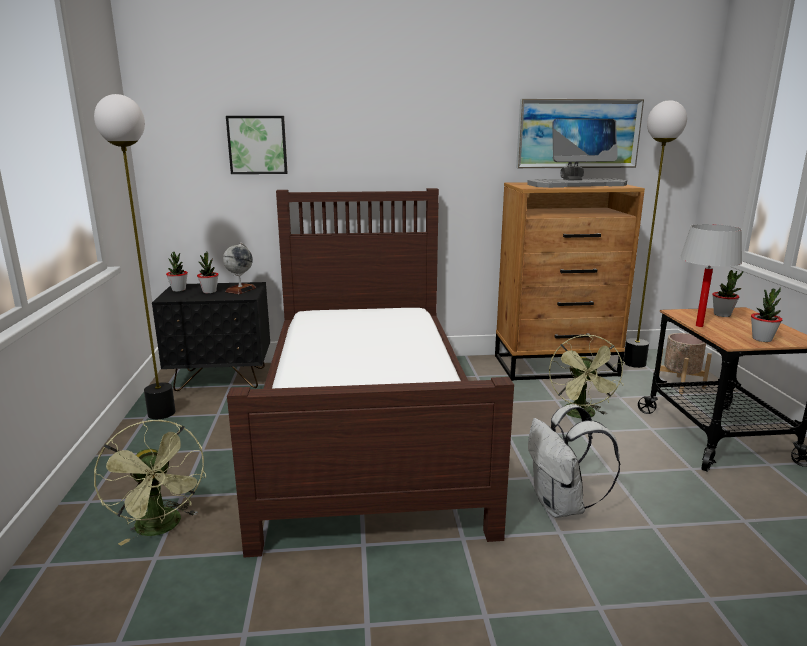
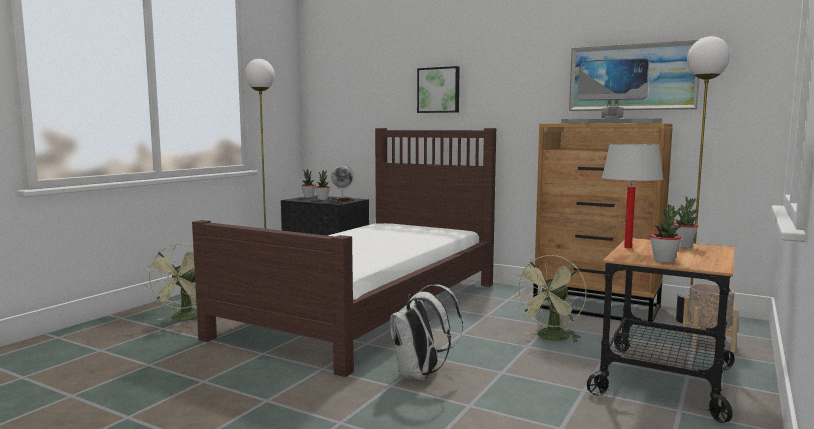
camera: 35 degrees right, 10 degrees down
(257, 145) = (371, 95): picture -> picture (439, 90)

